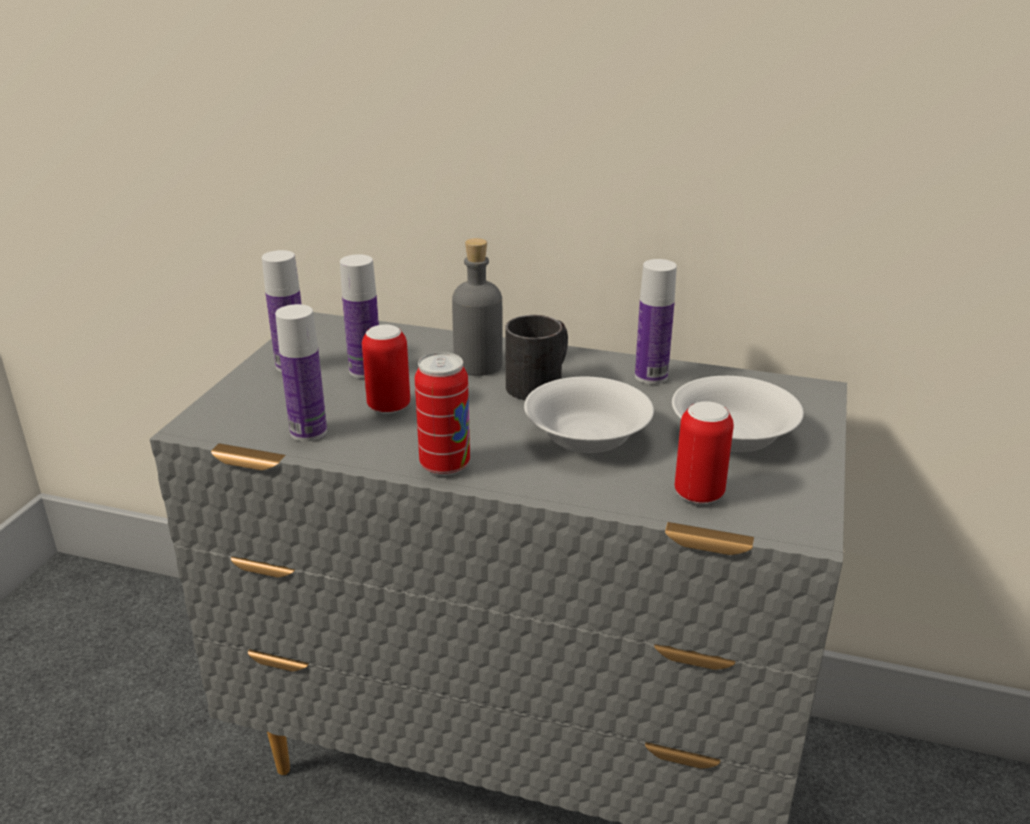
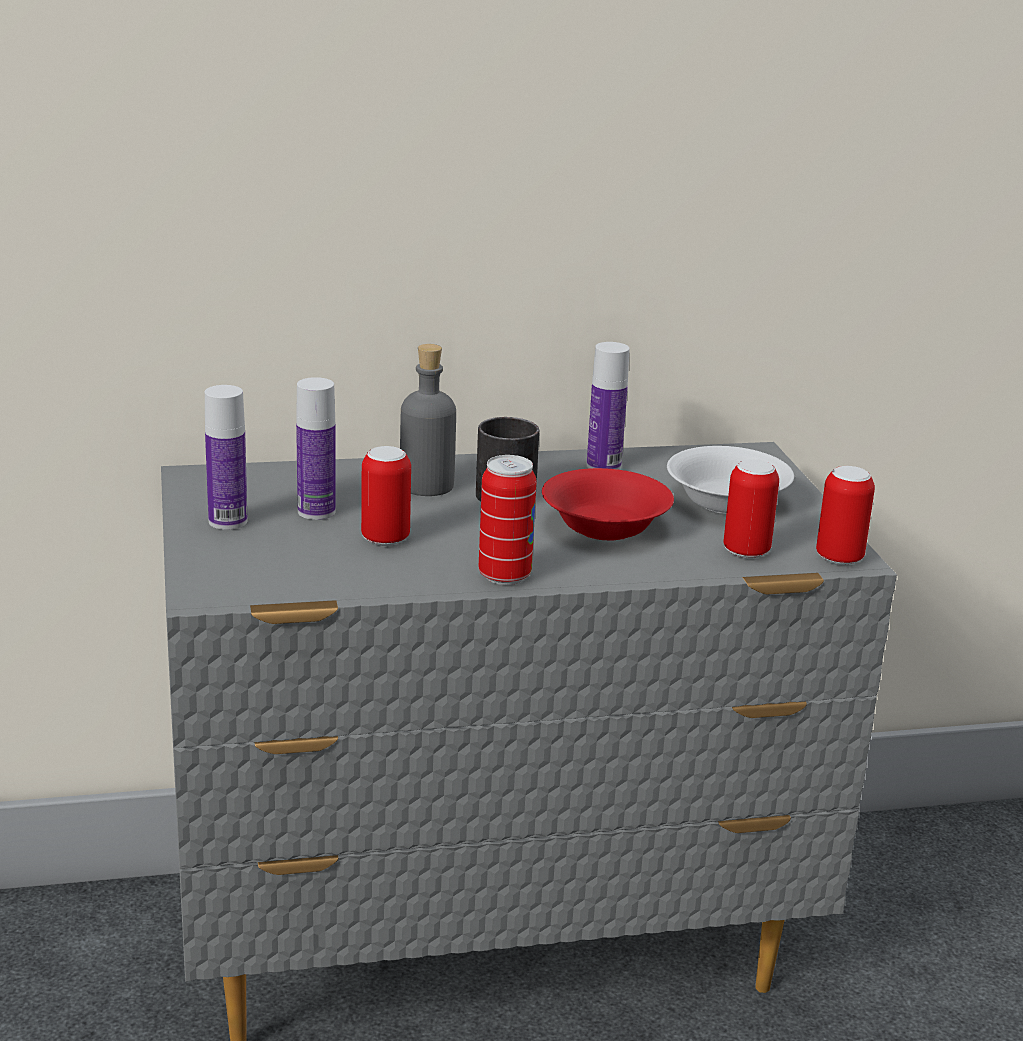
camera: 30 degrees left, 5 degrees down
(308, 432) = (333, 576): bottle -> none
(585, 437) = (603, 528): white bowl -> red bowl
(792, 526) = (839, 558): none -> can

